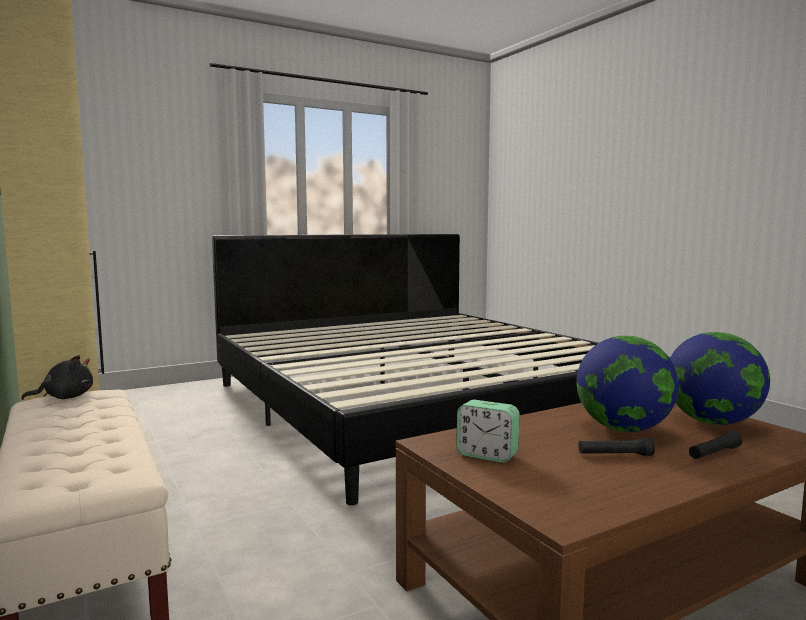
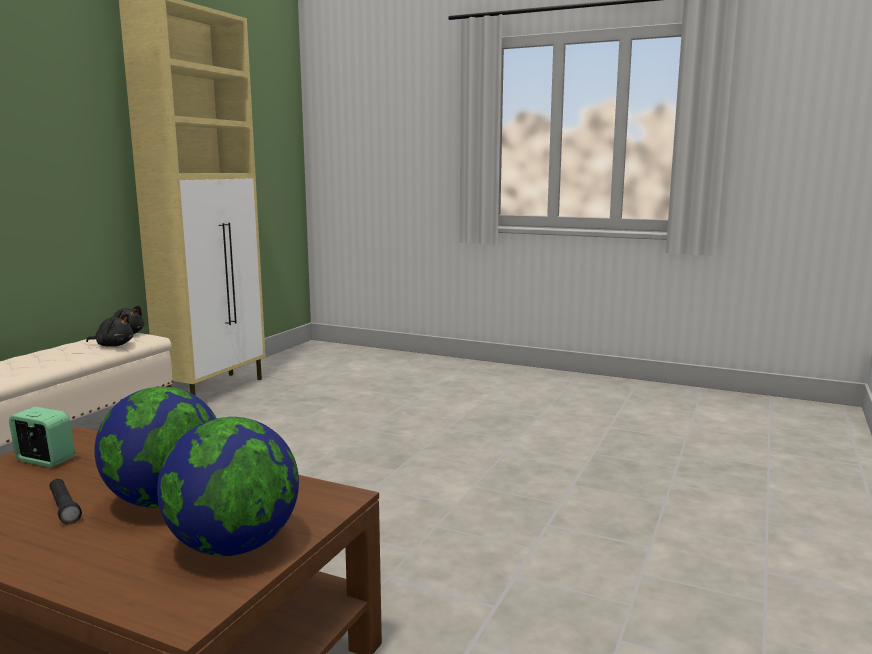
camera: 55 degrees right, 5 degrees up
(103, 405) = (113, 345): none -> black plush toy
(419, 402) = (529, 441): bed -> none
(487, 455) = (45, 460): alarm clock -> alarm clock turned 120 degrees clockwise
(714, 453) = (90, 557): black flashlight -> none

